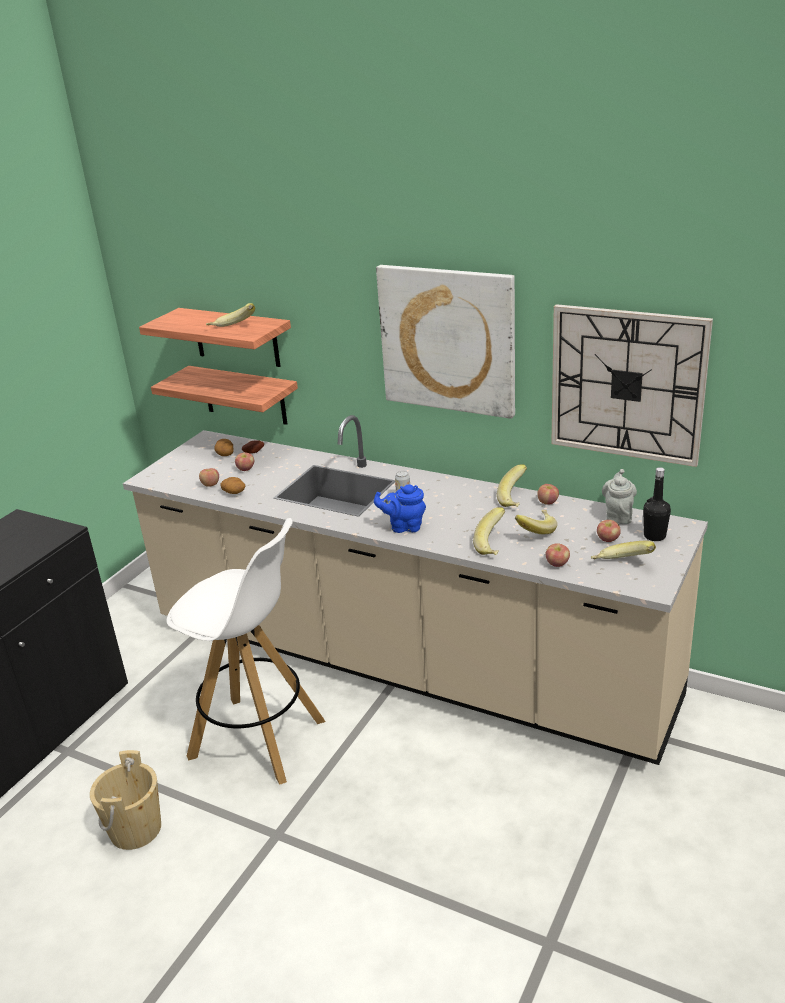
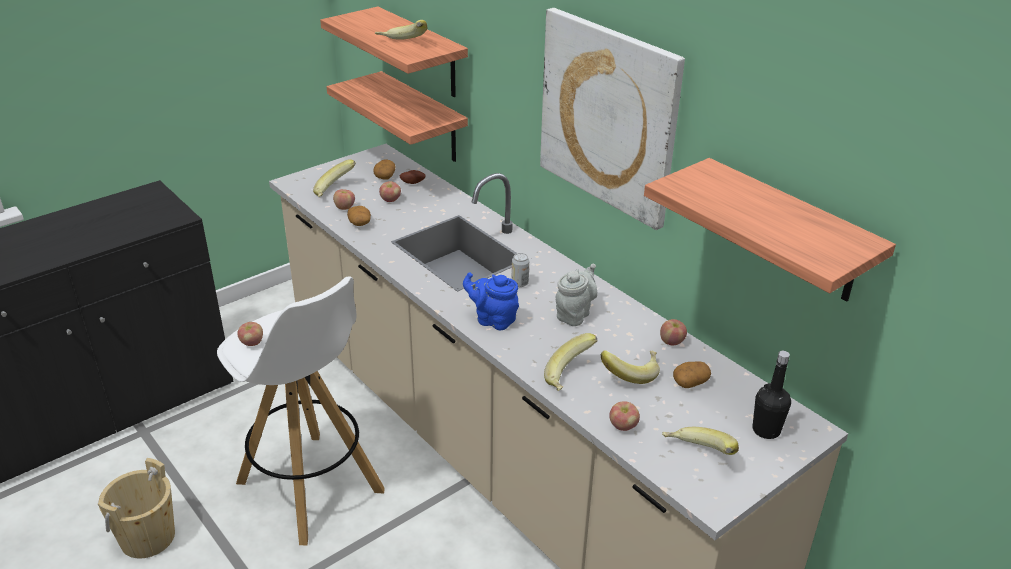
camera: 20 degrees right, 5 degrees up
(516, 499) = (639, 326): banana -> banana (335, 191)
(581, 523) = (690, 382): none -> potato
(608, 540) = (705, 415): apple -> apple (252, 343)
(618, 515) = (742, 387): grey teapot -> grey teapot (574, 314)
(627, 384) = (788, 232): wall clock -> shelf

